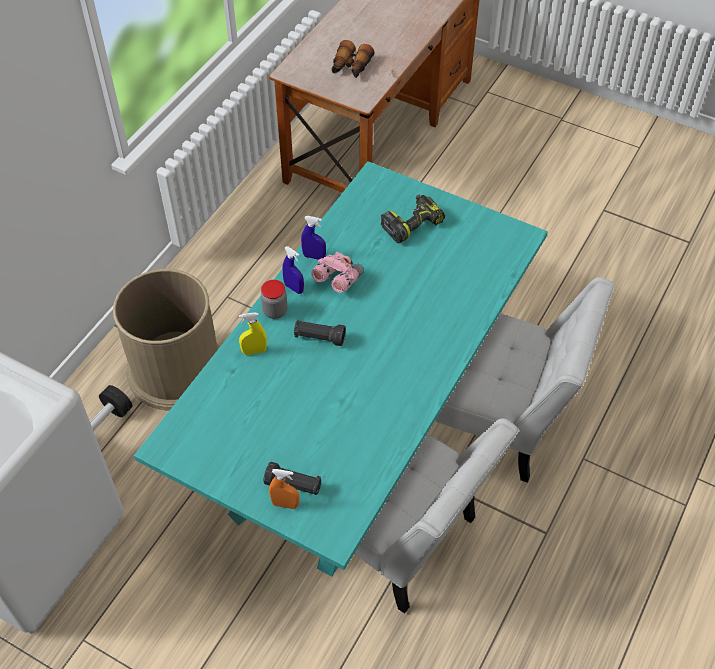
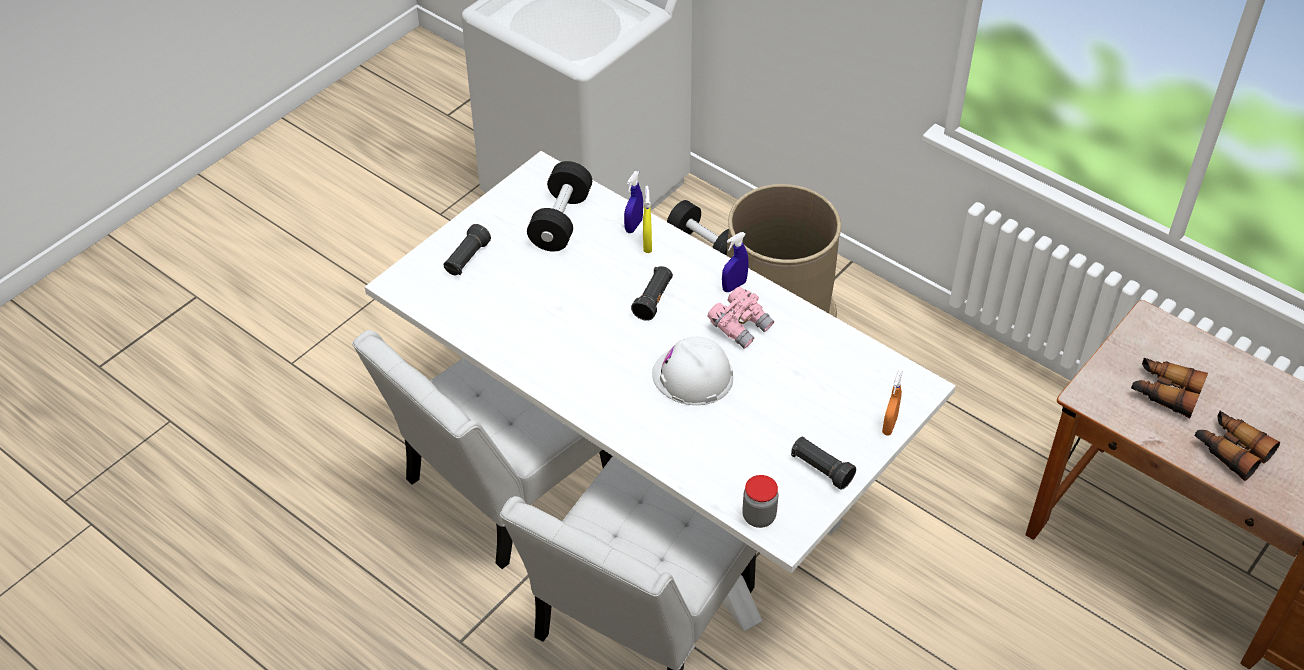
camera: 100 degrees right, 5 degrees down
(233, 420) = (561, 221): none -> black dumbbell
(275, 311) = (701, 266): jar -> jar (759, 516)
(285, 504) = (447, 251): orange spray bottle -> orange spray bottle (889, 425)
(314, 256) = (782, 309): blue spray bottle -> blue spray bottle (633, 226)
(359, 433) = (650, 473): turquoise dining table -> white dining table
(390, 43) = (1230, 450): none -> binoculars
(395, 302) = (692, 376): none -> white hard hat
(412, 223) = (827, 414): power drill -> none
(462, 222) = (821, 469): none -> black flashlight

